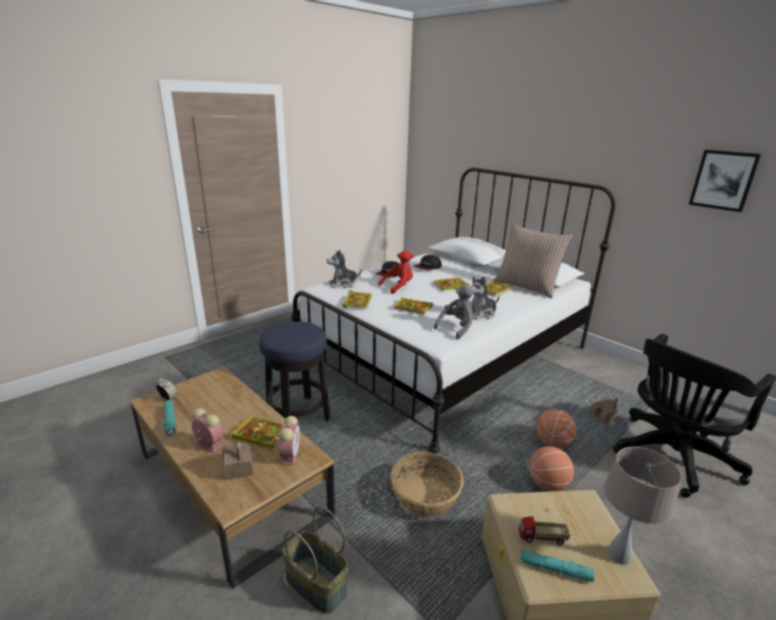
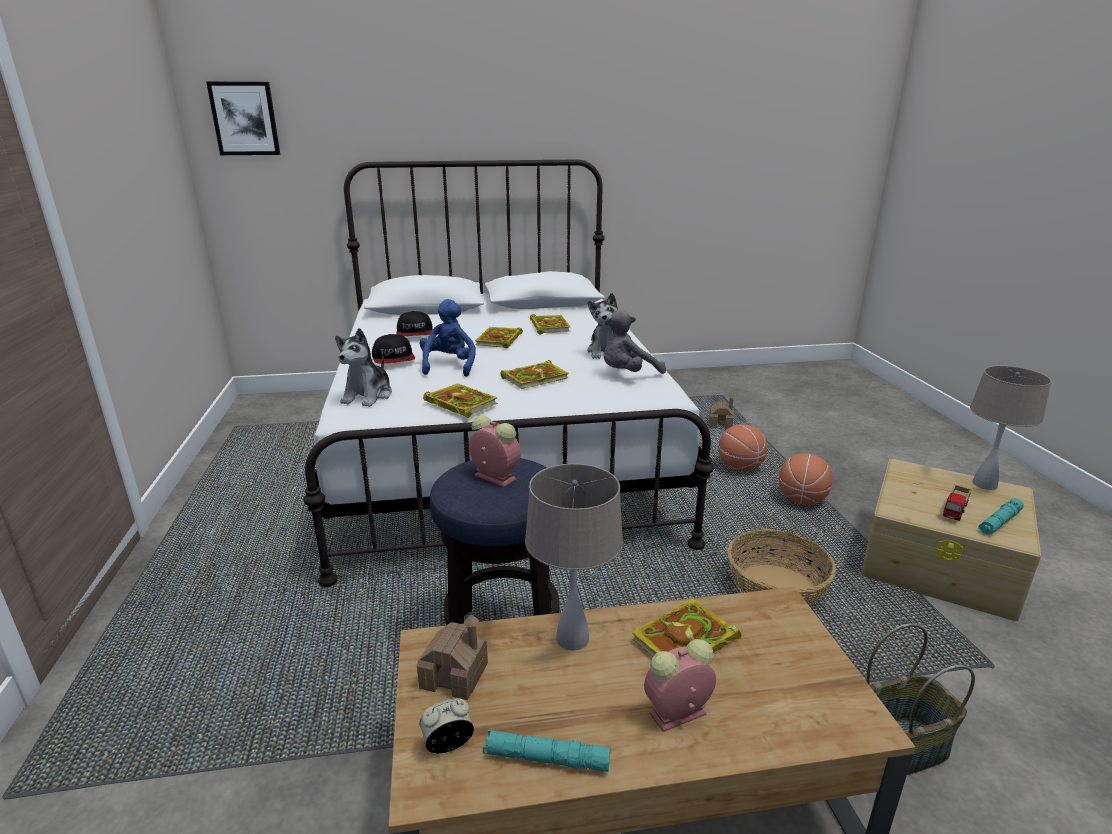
camera: 55 degrees left, 0 degrees up
(238, 468) = (769, 691): toy house -> toy house (454, 675)
(242, 404) = (573, 639): none -> beige table lamp
(290, 454) = (761, 623): alarm clock -> alarm clock (493, 477)
(398, 287) = (449, 366): red plush toy -> blue plush toy
(456, 328) = (628, 374): grey plush toy -> grey plush toy turned 105 degrees counterclockwise
(527, 287) = (565, 312): pillow -> none
(671, 458) = (803, 426): black office chair -> none
(723, 180) = (701, 134): picture -> picture (245, 119)

